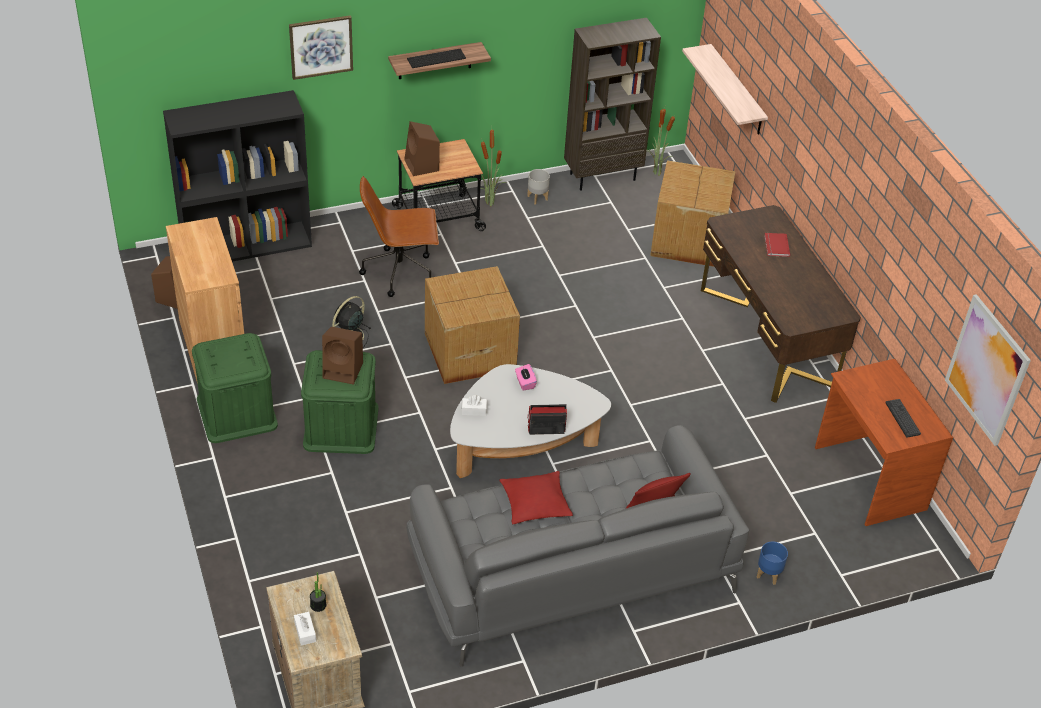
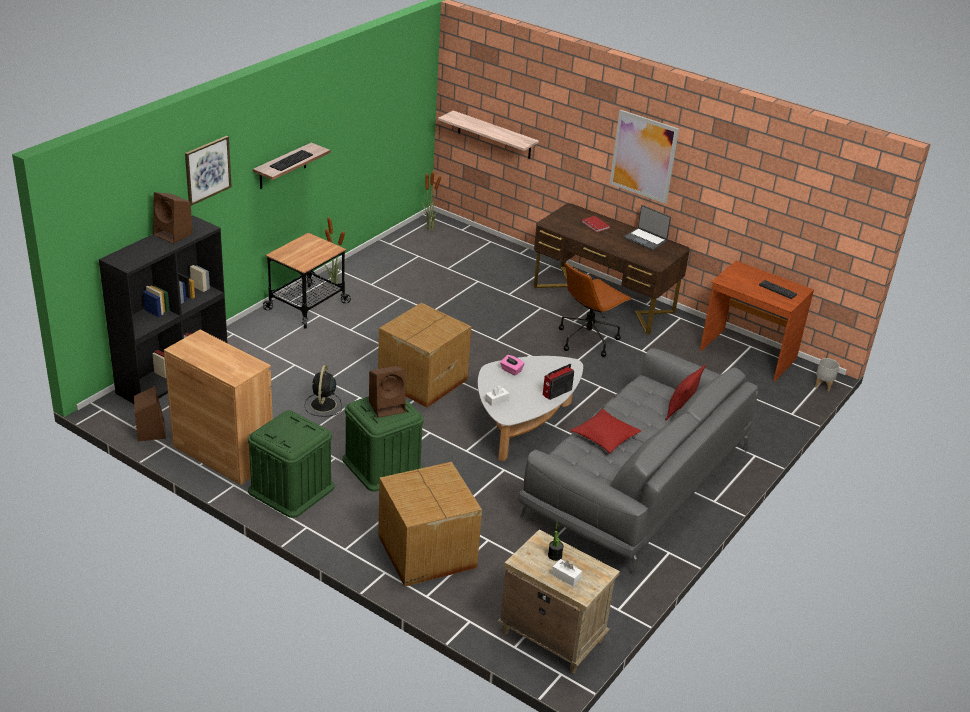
camera: 35 degrees left, 10 degrees down
(400, 271) = (315, 349): brown office chair -> brown office chair (588, 339)
(422, 166) = (296, 258): brown speaker -> brown speaker (174, 234)
(537, 198) = (365, 270): grey planter -> grey planter (823, 385)
(602, 176) = (395, 242): brown bookcase -> none
(687, 240) = (493, 262): cardboard box -> cardboard box (426, 552)
(768, 575) = (753, 432): blue planter -> none
(817, 287) = (645, 239): none -> laptop
(987, 370) = (836, 225): picture -> picture (643, 156)

